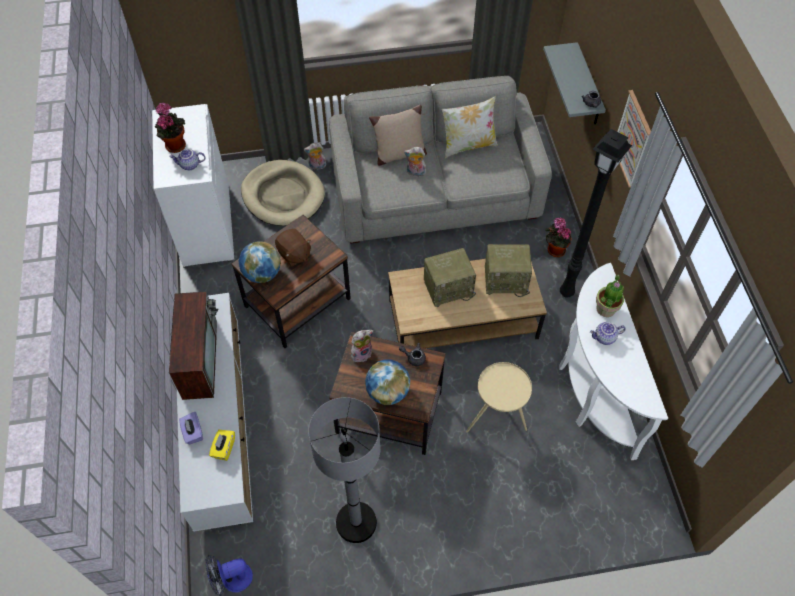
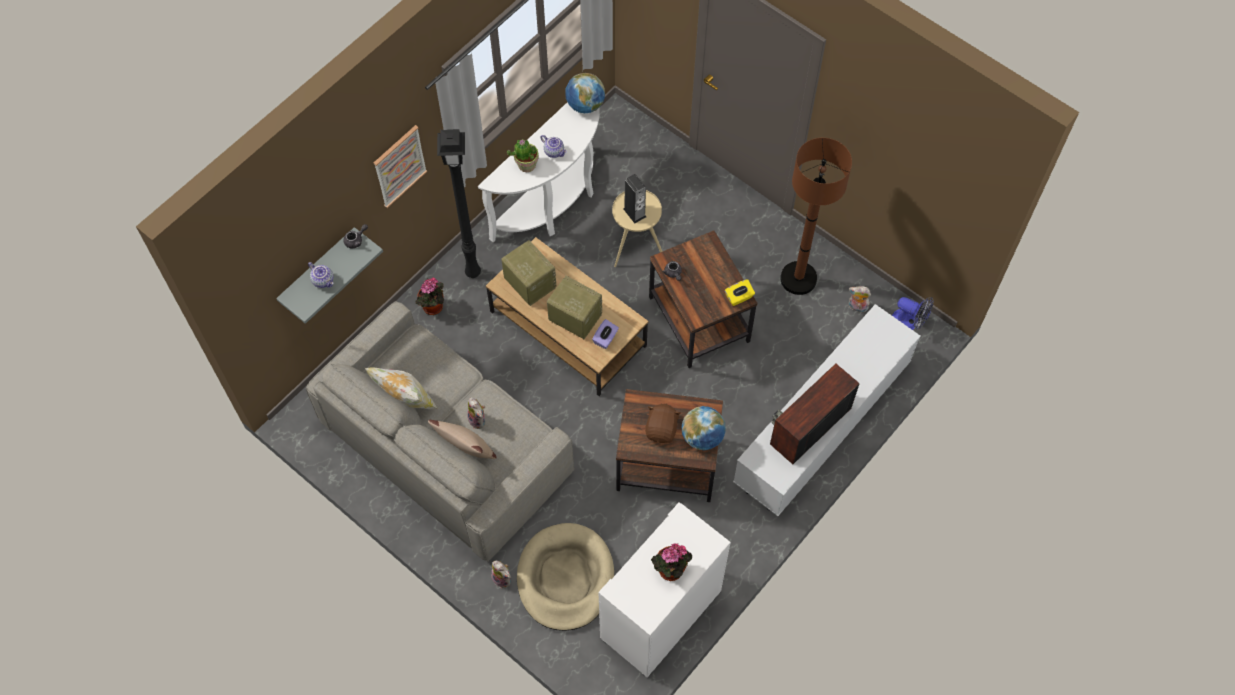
camera: 130 degrees left, 5 degrees up
(189, 165) = (680, 536): teapot -> teapot (323, 280)
(193, 432) = (865, 378): purple tissue box -> purple tissue box (605, 339)
(224, 448) = (855, 348): yellow tissue box -> yellow tissue box (739, 297)
(356, 522) = (798, 278): grey floor lamp -> brown floor lamp
(361, 353) = (702, 310): plush toy -> plush toy (857, 307)
(387, 392) = (716, 269): globe -> globe (585, 105)
(503, 383) = (634, 212): none -> speaker

